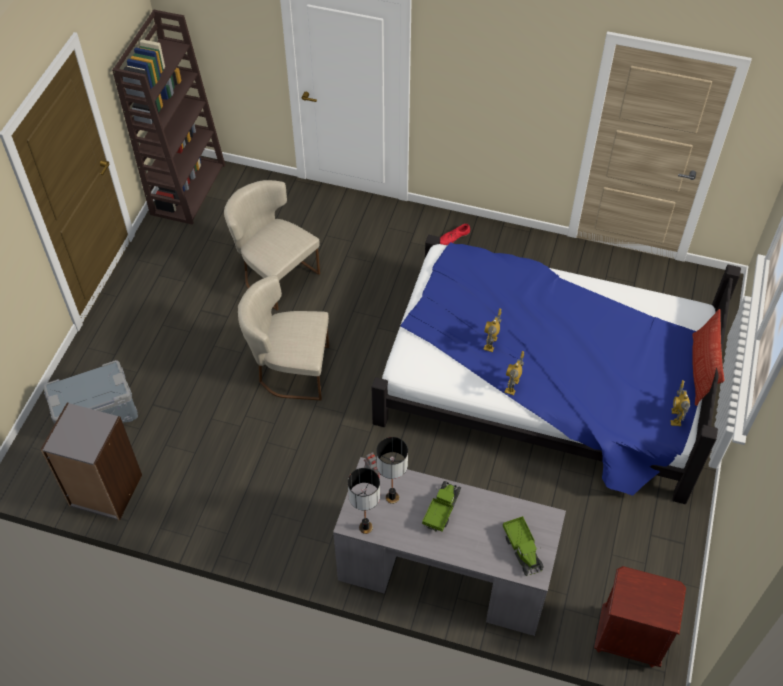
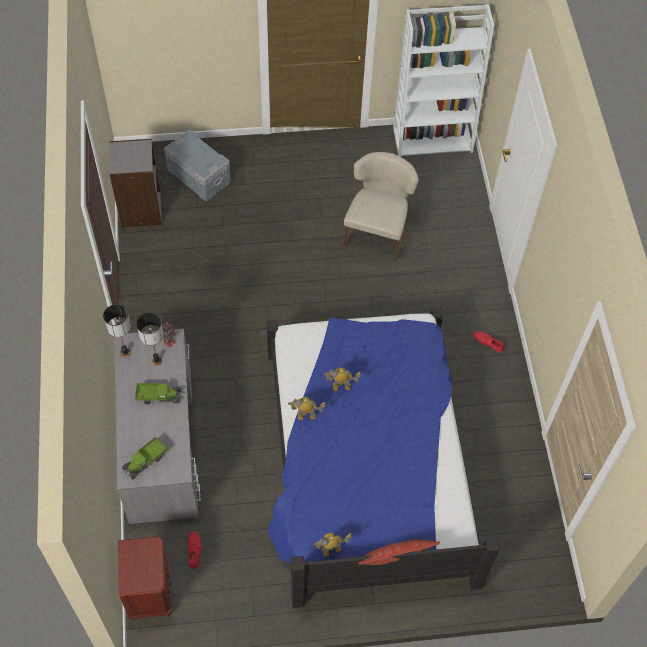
camera: 65 degrees right, 5 degrees up
(187, 188) = (433, 139): brown bookcase -> white bookcase
(290, 370) = (291, 277): beige chair -> none
(591, 577) = (194, 550): none -> red shoe

